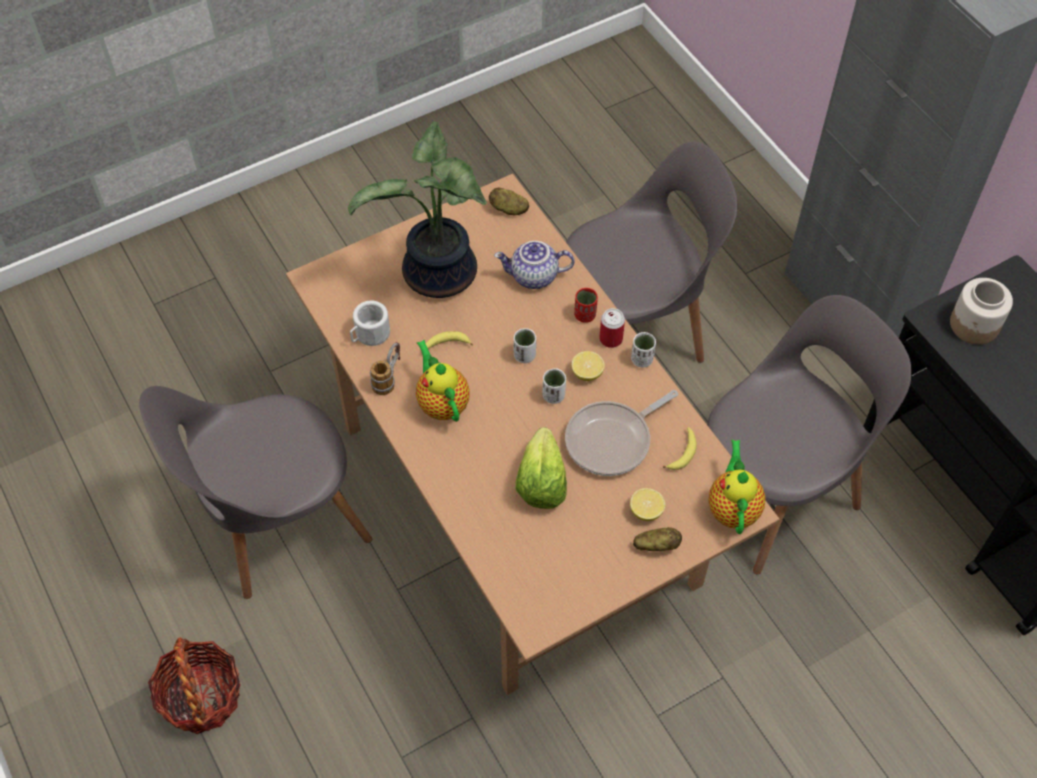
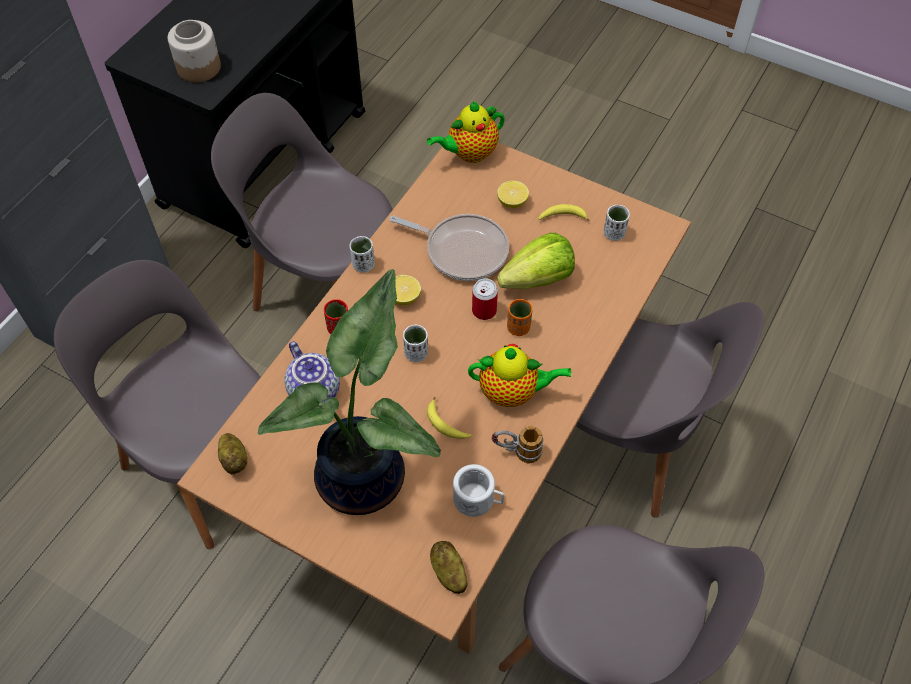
camera: 120 degrees left, 0 degrees up
(201, 697) = (799, 604): basket -> none
(441, 653) = (624, 442): none -> grey chair
(442, 403) = (512, 392): teapot -> teapot turned 120 degrees counterclockwise
(500, 440) = (518, 328): none -> orange cup
(553, 396) = (445, 311): white cup -> white cup (614, 233)
(611, 339) = (354, 297): can -> can (484, 310)
(656, 545) = (537, 184): potato -> potato (448, 572)
(683, 453) = (441, 201): banana -> banana (562, 217)

